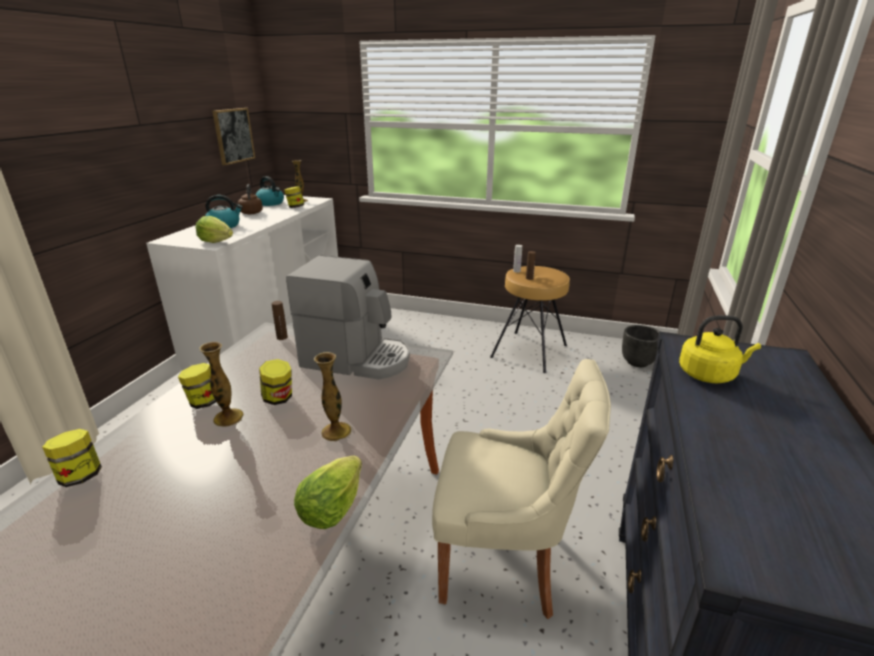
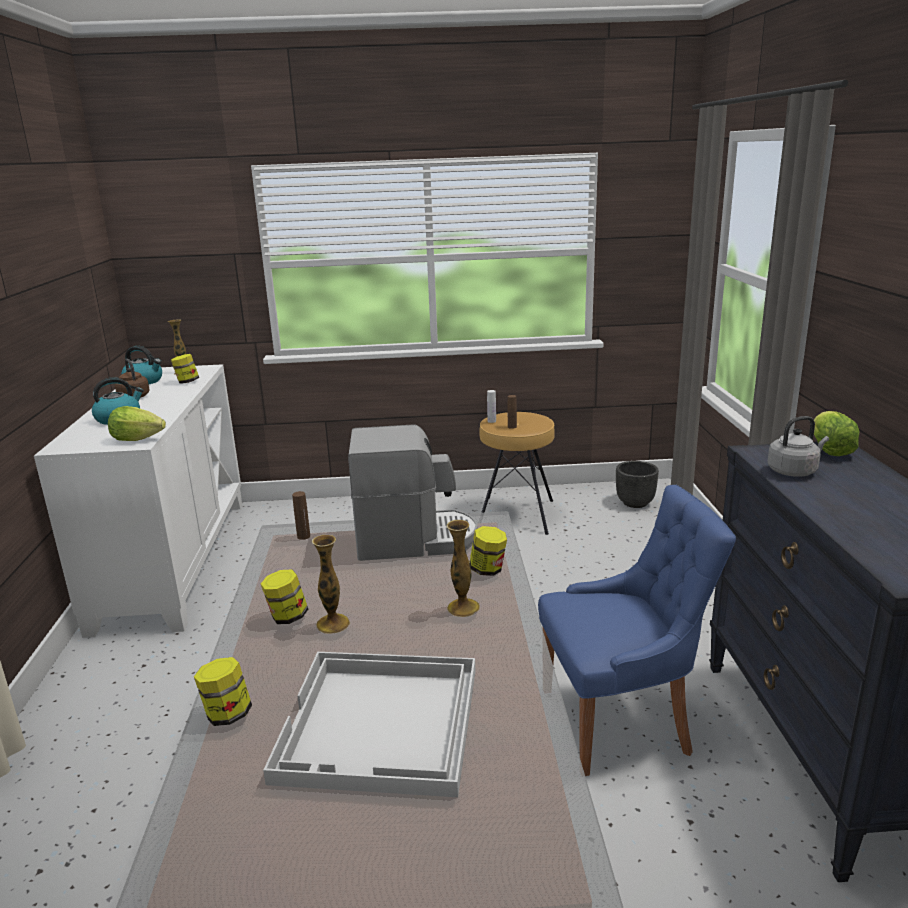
camera: 20 degrees left, 5 degrees down
(168, 526) = (381, 724): none -> white tray
(233, 135) = (89, 296): picture -> none
(278, 398) = (369, 594): jar -> jar (488, 570)
(331, 509) = (525, 667): lettuce -> lettuce (829, 451)
(505, 560) = (620, 720): beige chair -> blue chair
(709, 374) = (794, 471): yellow kettle -> grey kettle

